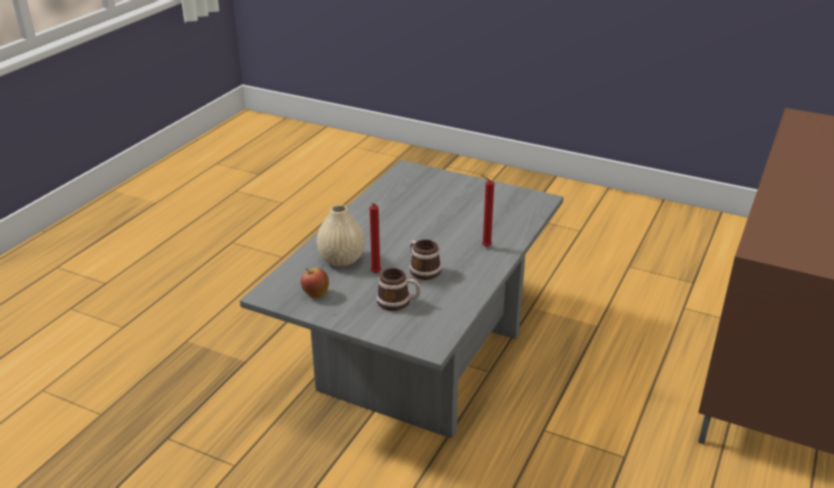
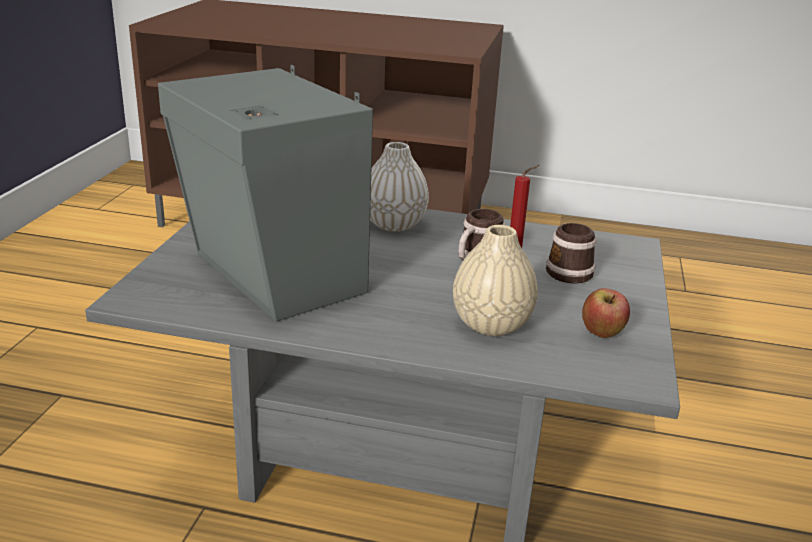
camera: 105 degrees left, 5 degrees down
(419, 202) = (272, 276): none -> grey speaker
(484, 247) = (394, 224): red candle -> white vase

